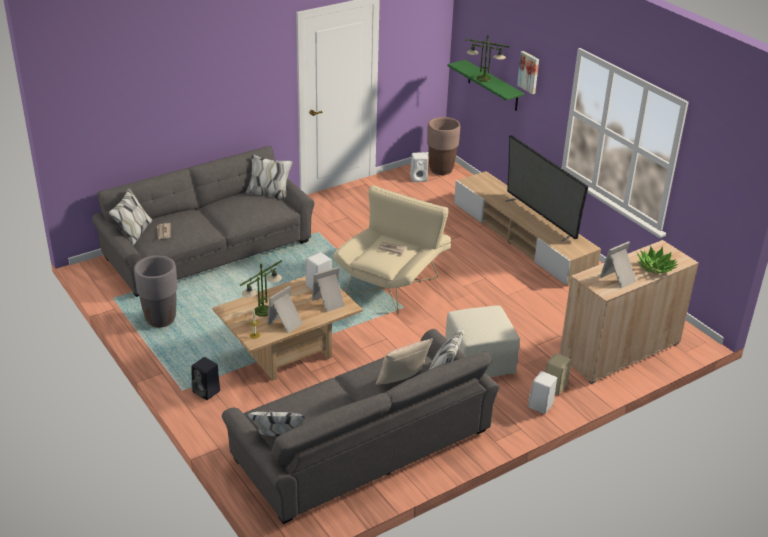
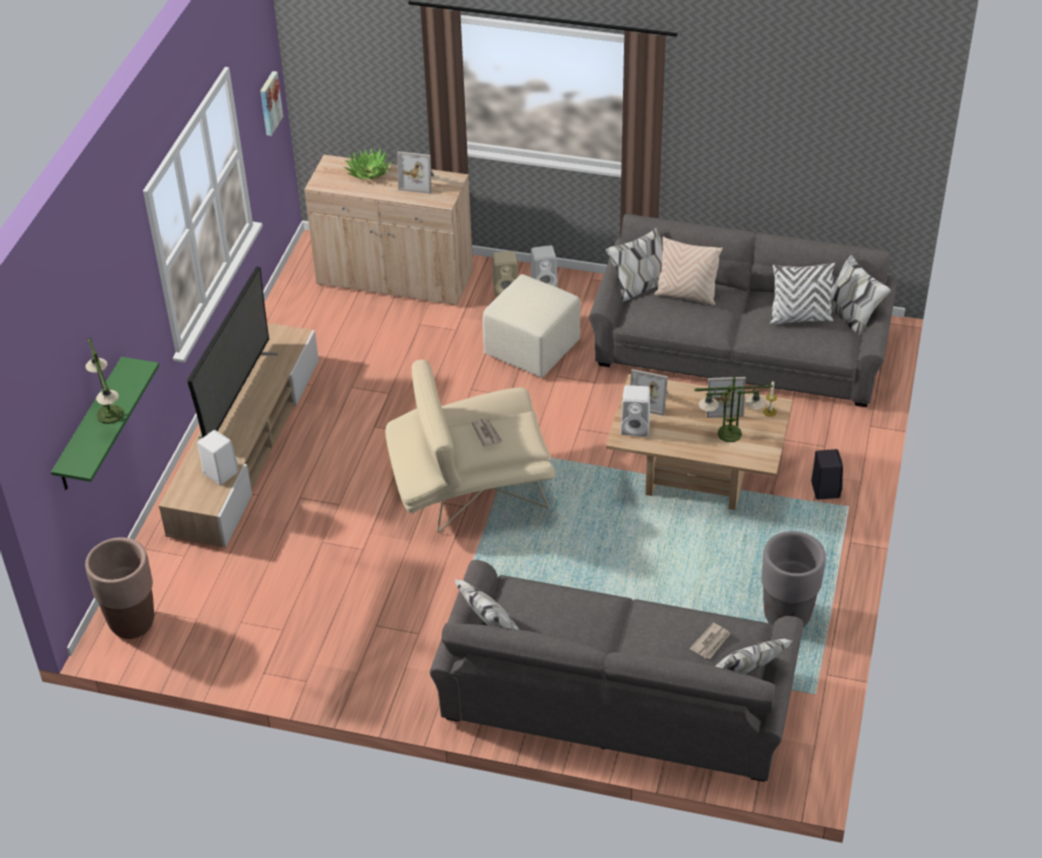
camera: 130 degrees left, 10 degrees up
(311, 412) = (800, 318): none -> white pillow
(419, 178) = (184, 629): white speaker -> white speaker (219, 472)
(529, 72) = (116, 321): picture -> picture (269, 103)

